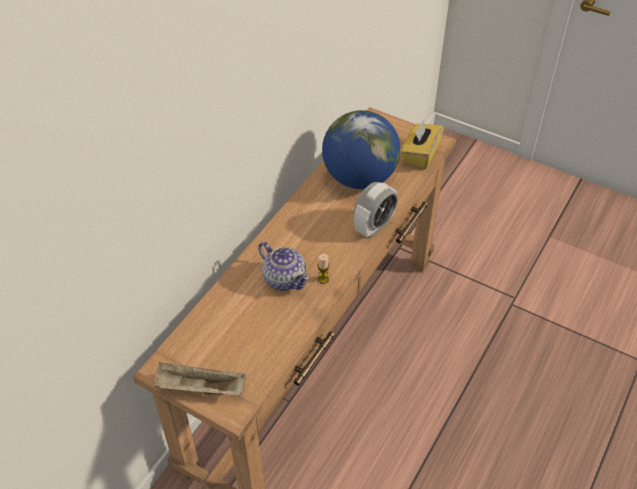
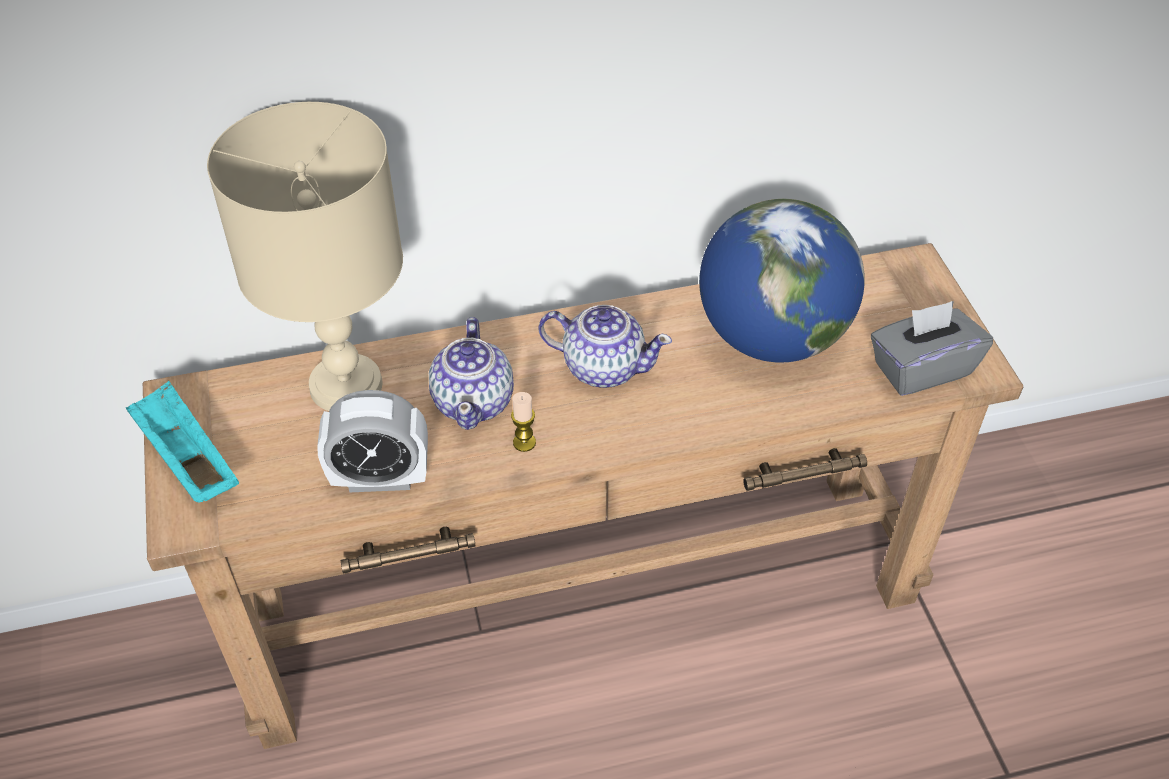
camera: 45 degrees right, 0 degrees up
(199, 388) = (187, 459): beige tray -> turquoise tray
(226, 311) = (347, 386): none -> beige table lamp
(315, 231) = (603, 367): none -> teapot
(374, 226) = (700, 423): alarm clock -> alarm clock (380, 478)
(420, 155) = (921, 369): yellow tissue box -> grey tissue box

